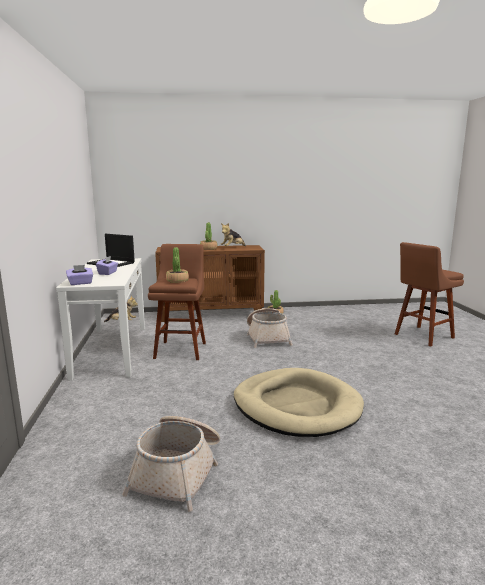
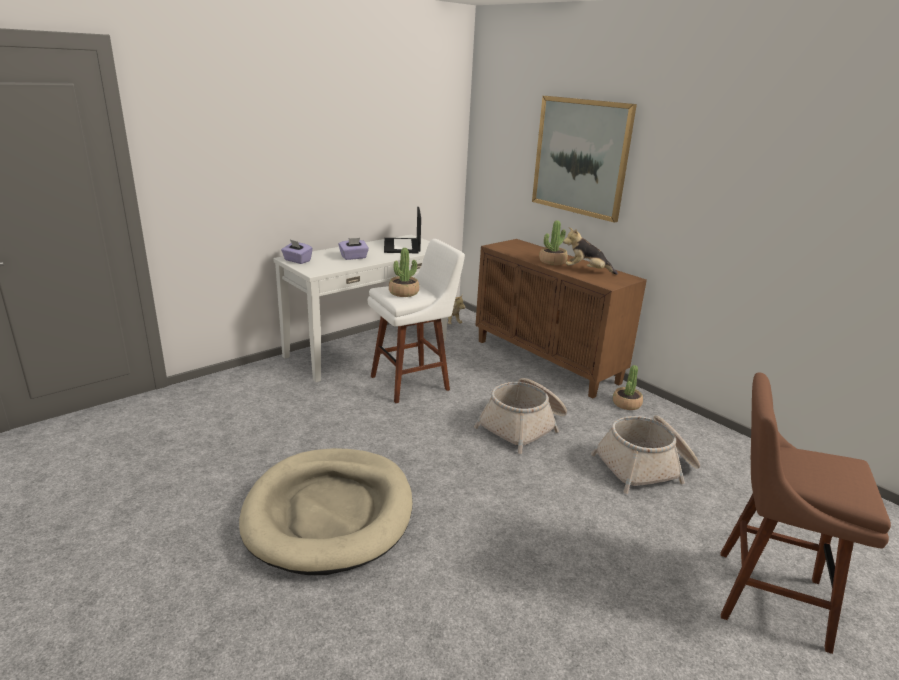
camera: 55 degrees right, 10 degrees up
(178, 471) = (149, 478): basket -> basket (646, 467)
(181, 349) = (413, 382): brown stool -> white stool
(199, 185) = (581, 157): none -> picture

